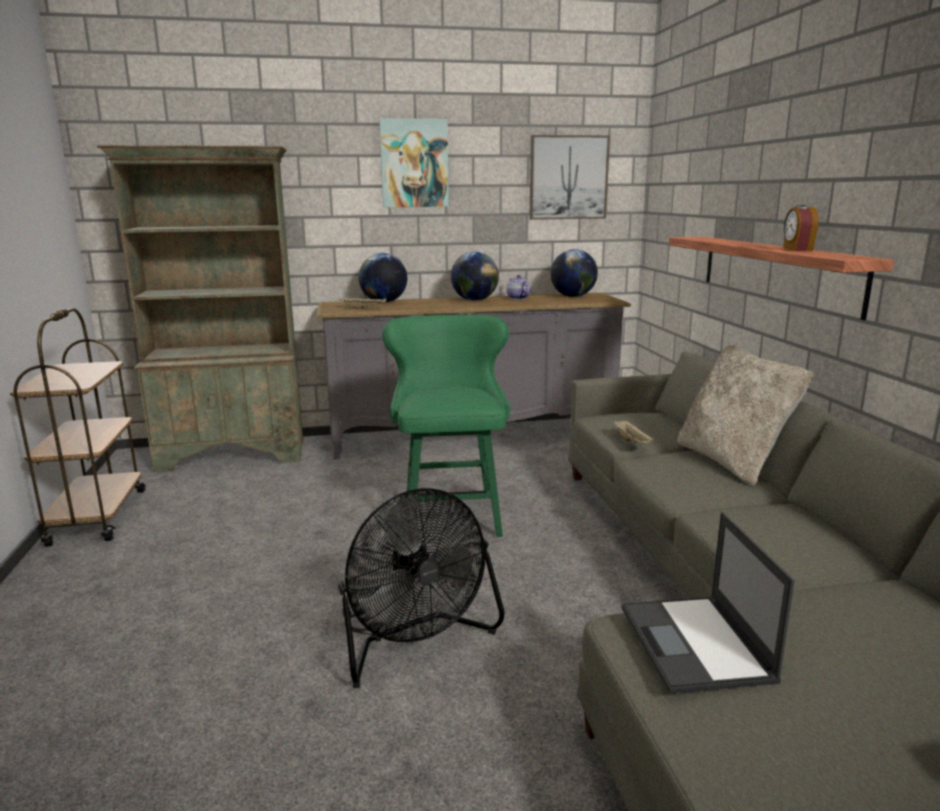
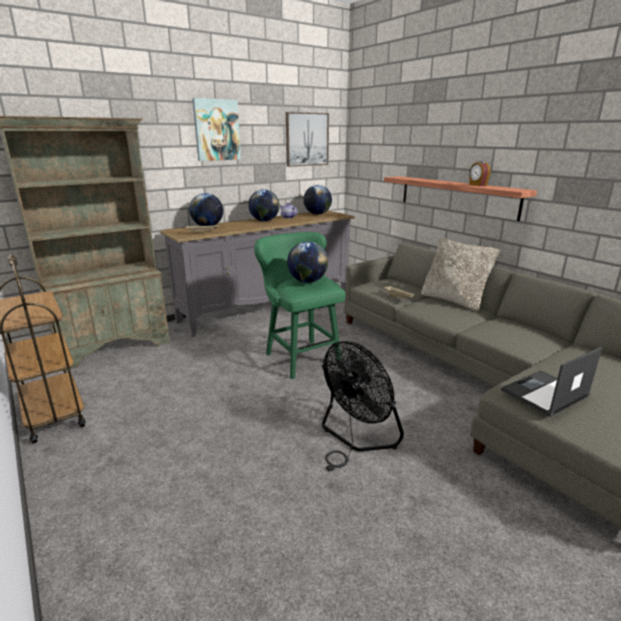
camera: 25 degrees left, 5 degrees up
(408, 643) = (350, 435): black fan -> black fan turned 75 degrees counterclockwise
(453, 390) = (307, 281): none -> globe
(696, 644) = (544, 393): laptop -> laptop turned 90 degrees clockwise

